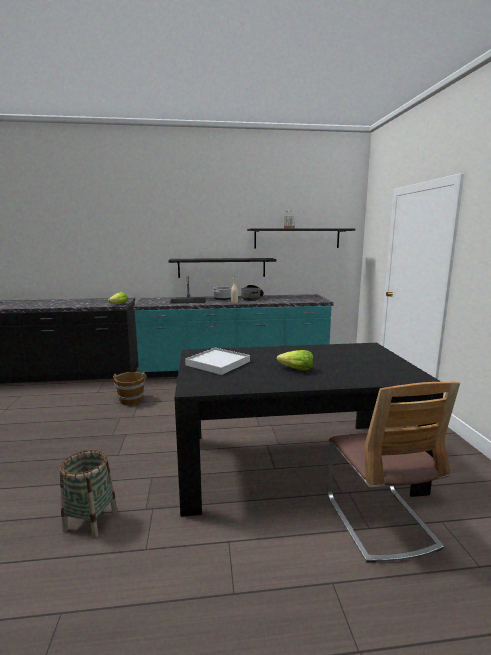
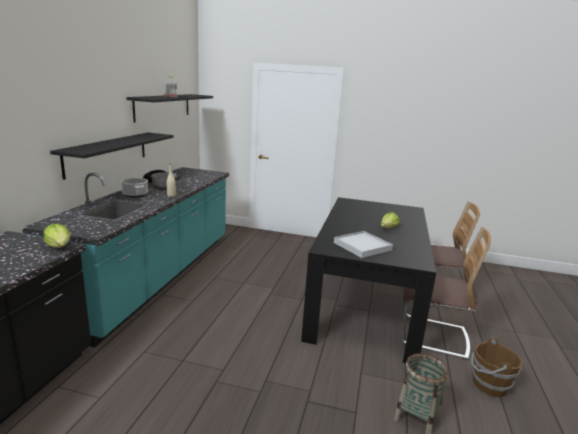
camera: 70 degrees left, 5 degrees up
(131, 400) = (168, 365): brown bucket -> brown bucket (489, 385)
(255, 527) = (432, 336): none -> chair

